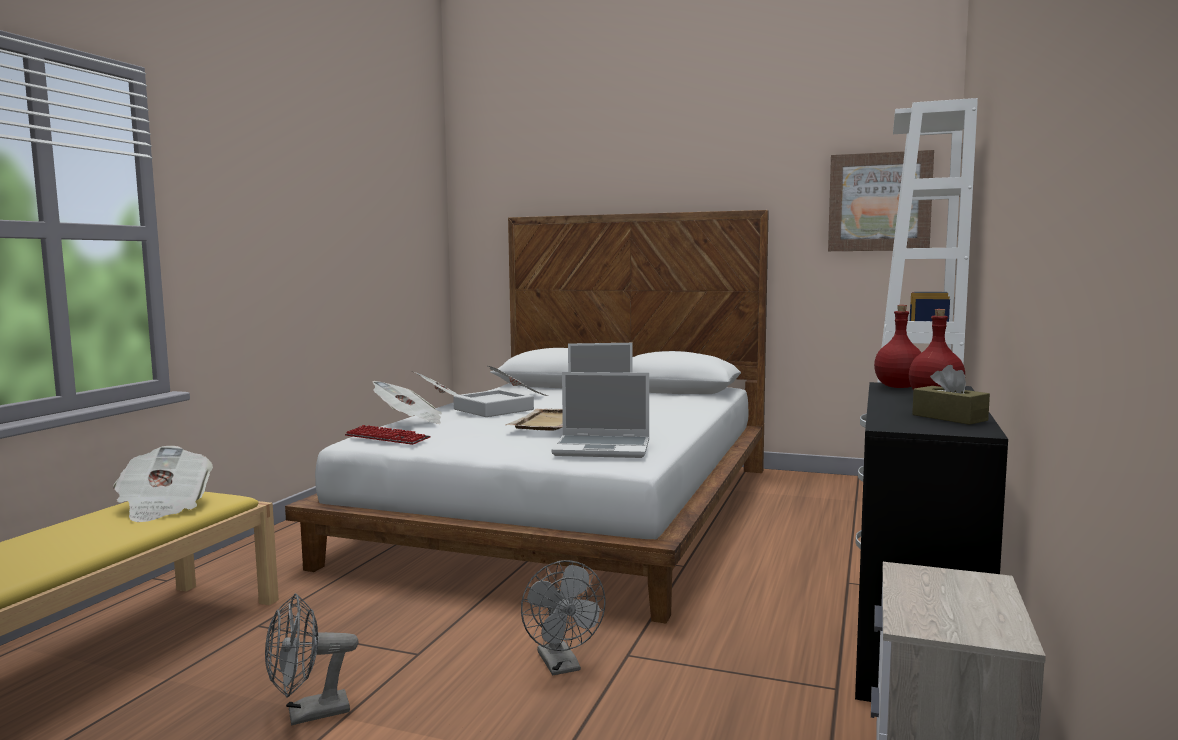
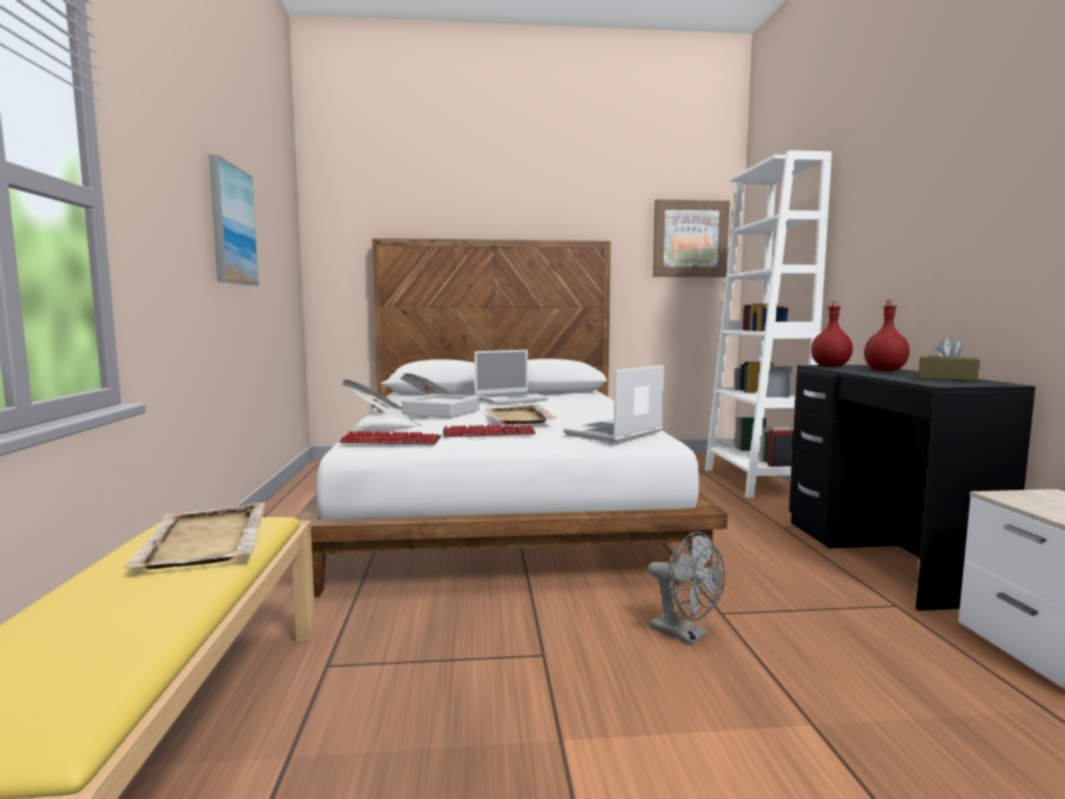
camera: 25 degrees left, 0 degrees up
(164, 507) = (204, 541): newspaper -> beige tray
(308, 714) = (519, 748): grey fan -> none
(329, 225) = (231, 225): none -> picture
(485, 437) = (489, 433): none -> keyboard
(603, 448) = (614, 433): laptop -> laptop turned 150 degrees clockwise

